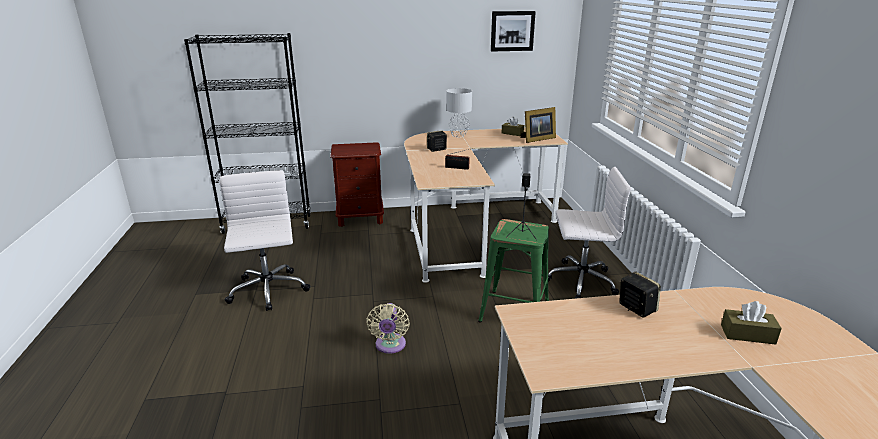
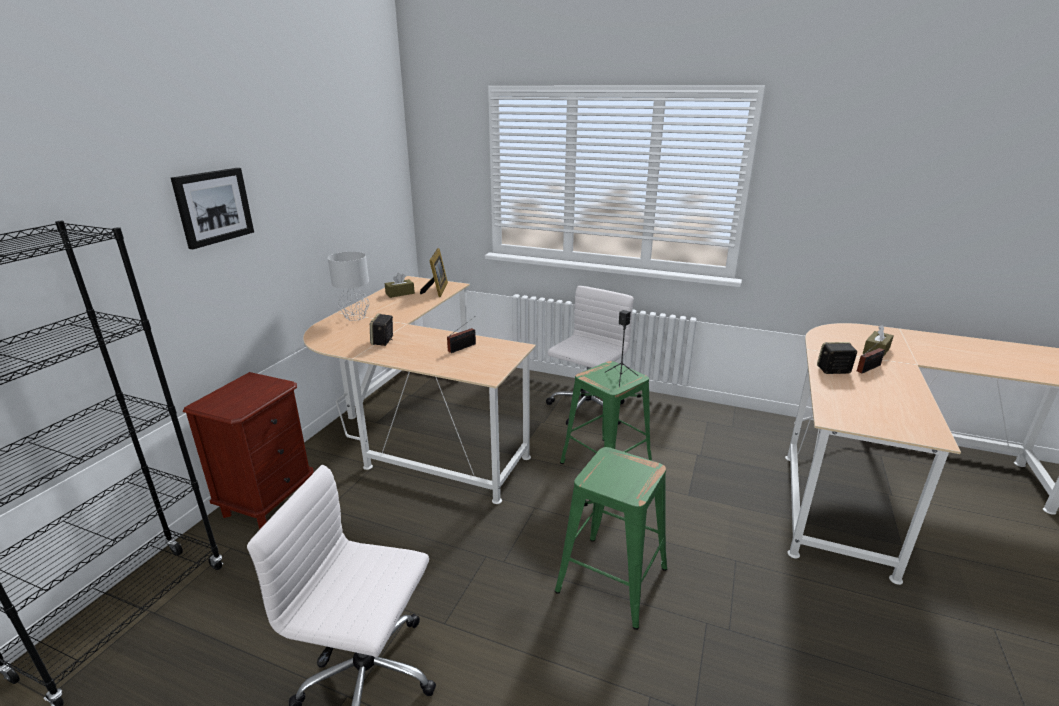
camera: 60 degrees left, 0 degrees up
(390, 346) = (611, 579): beige fan -> green stool
(512, 31) = (358, 165): picture -> picture (213, 207)
(681, 331) = (870, 368): none -> radio

